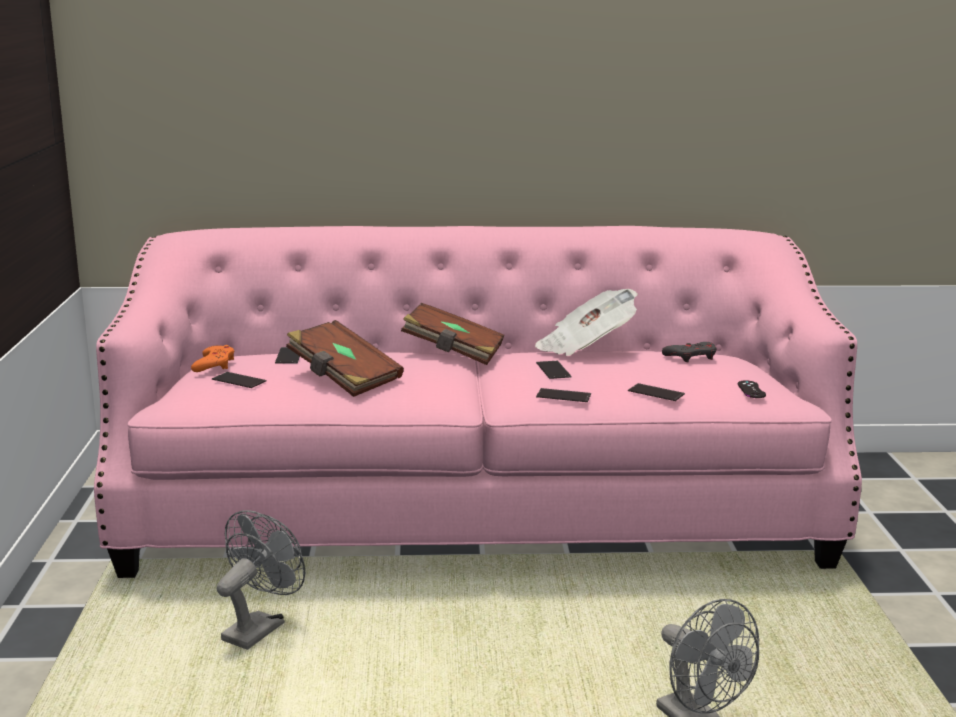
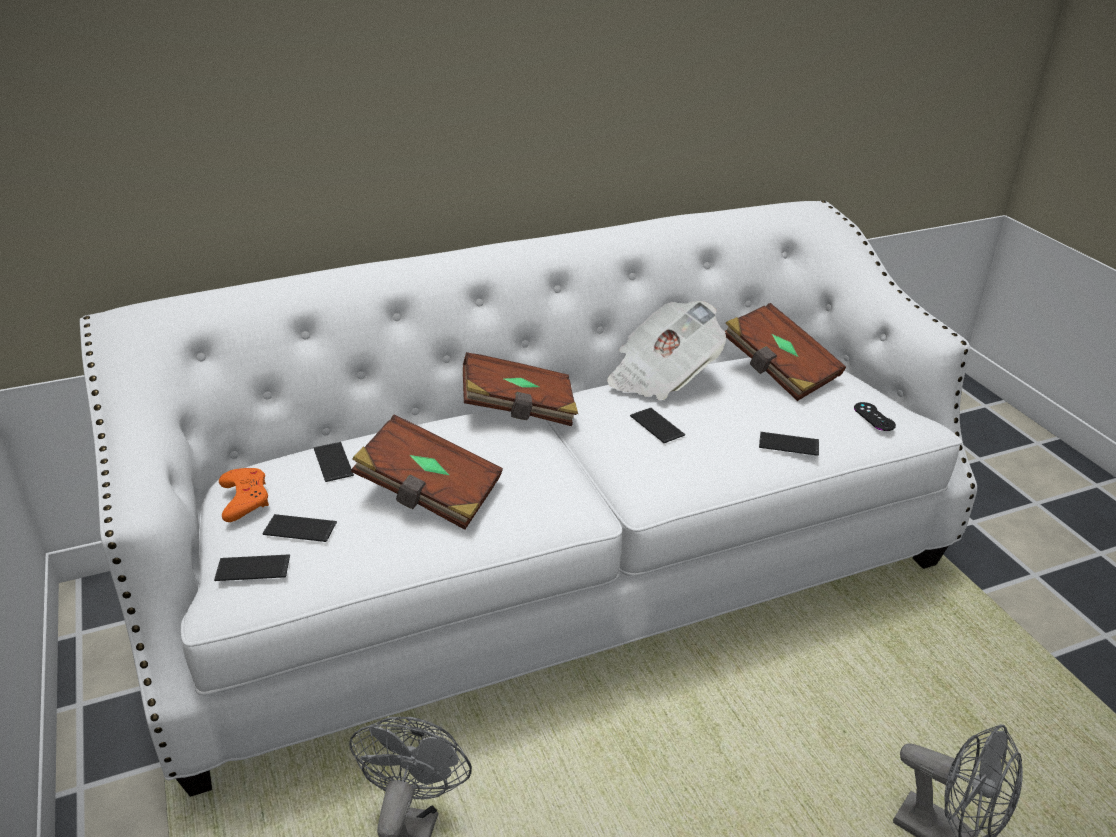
camera: 20 degrees left, 15 degrees up
(477, 514) = (556, 571): pink sofa -> white sofa
(563, 396) = (697, 471): phone -> phone (253, 568)
(691, 356) = (779, 371): grey game controller -> brown book

